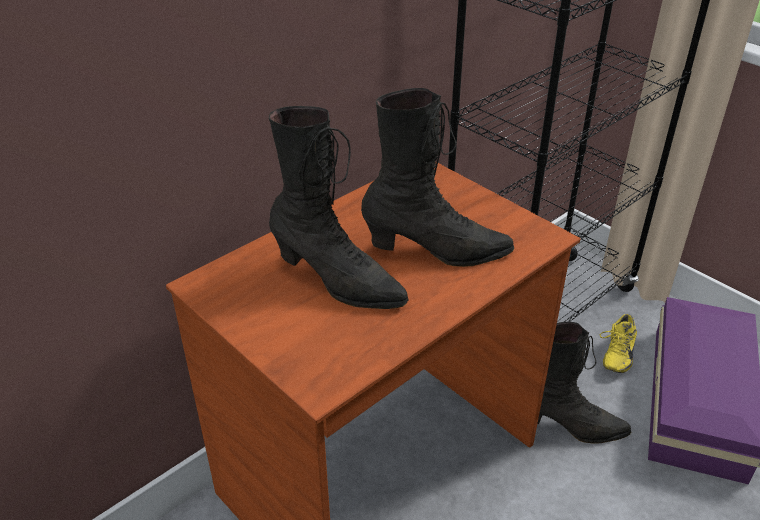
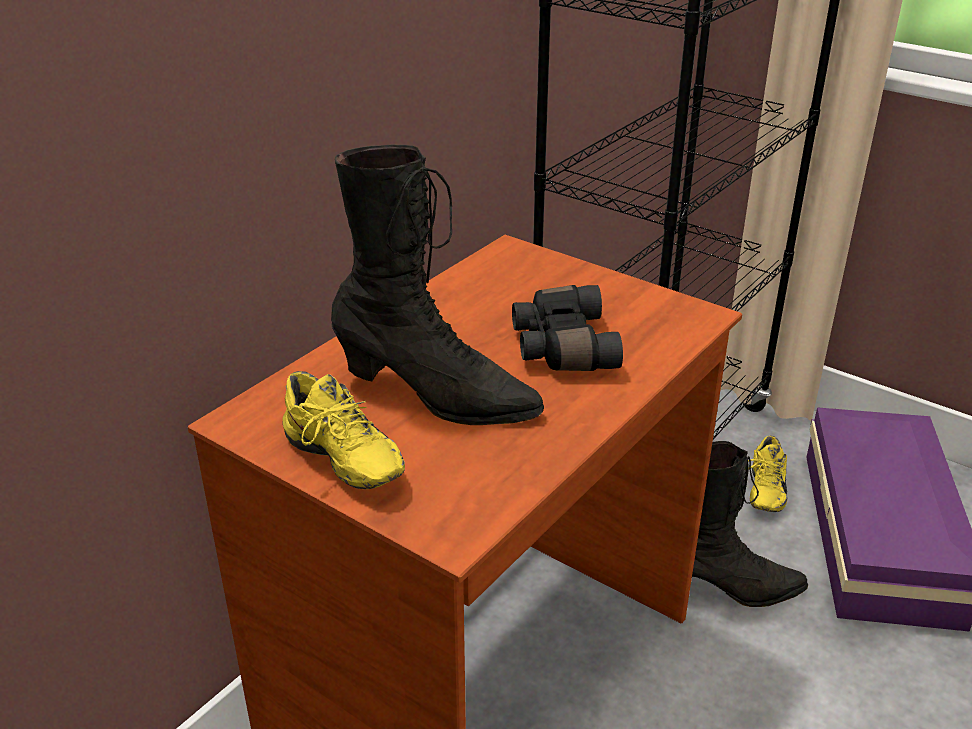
camera: 10 degrees left, 5 degrees down
(257, 325) = (338, 463): none -> yellow shoe
(437, 251) = (561, 346): black boot -> black binoculars

